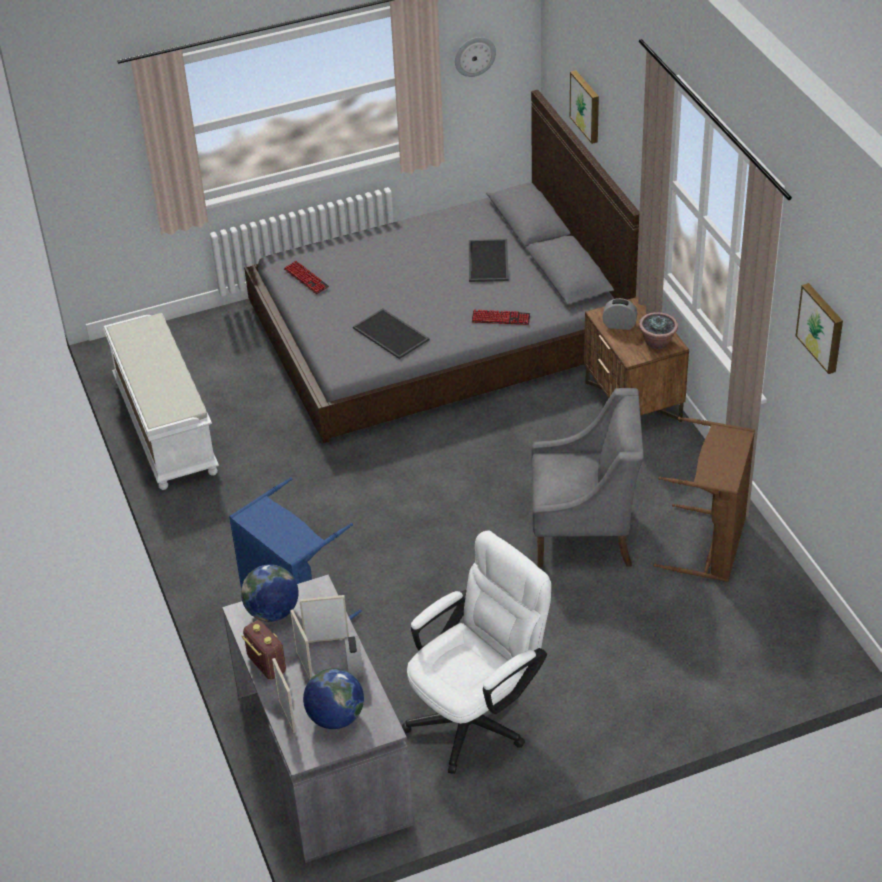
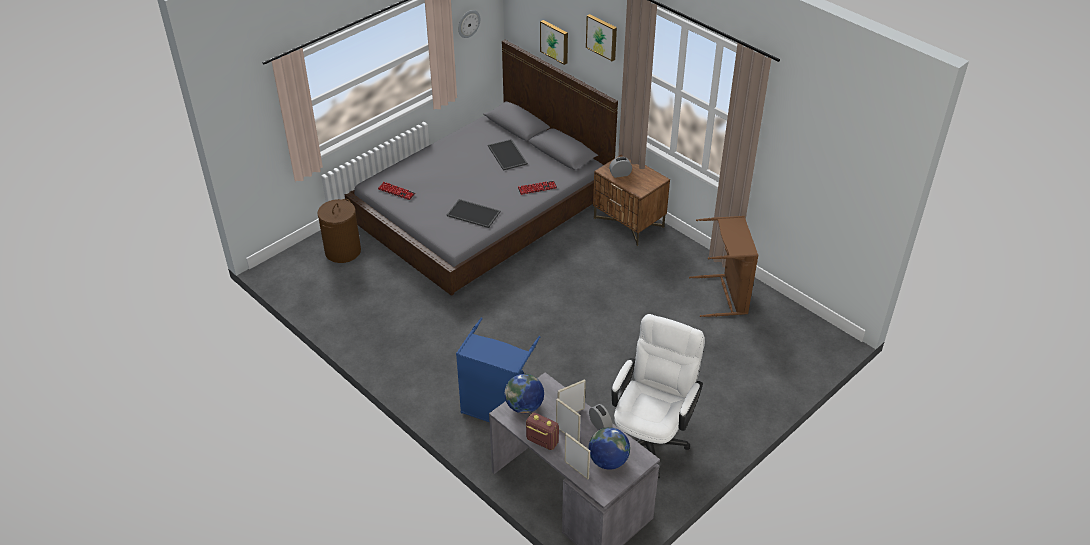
camera: 25 degrees left, 0 degrees up
(164, 426) = (336, 312): white bench -> none
(218, 346) = (343, 251): none -> brown laundry basket
(585, 531) = (647, 307): grey armchair -> none
(657, 342) = (649, 179): potted plant -> none
(822, 327) = (802, 138): picture -> picture (602, 36)

